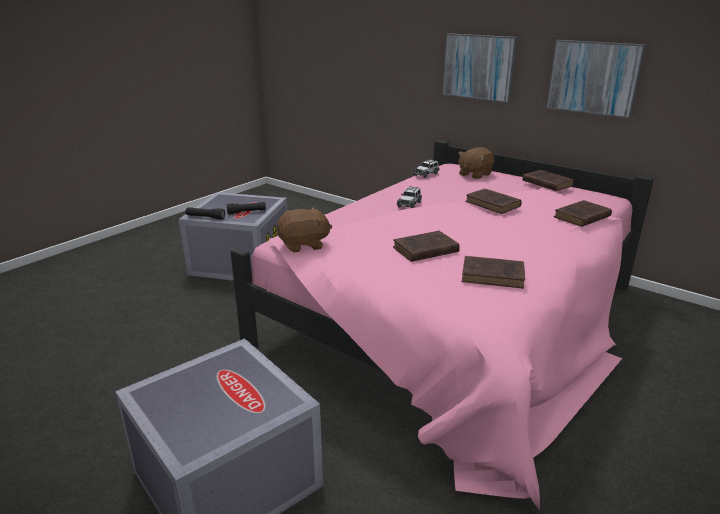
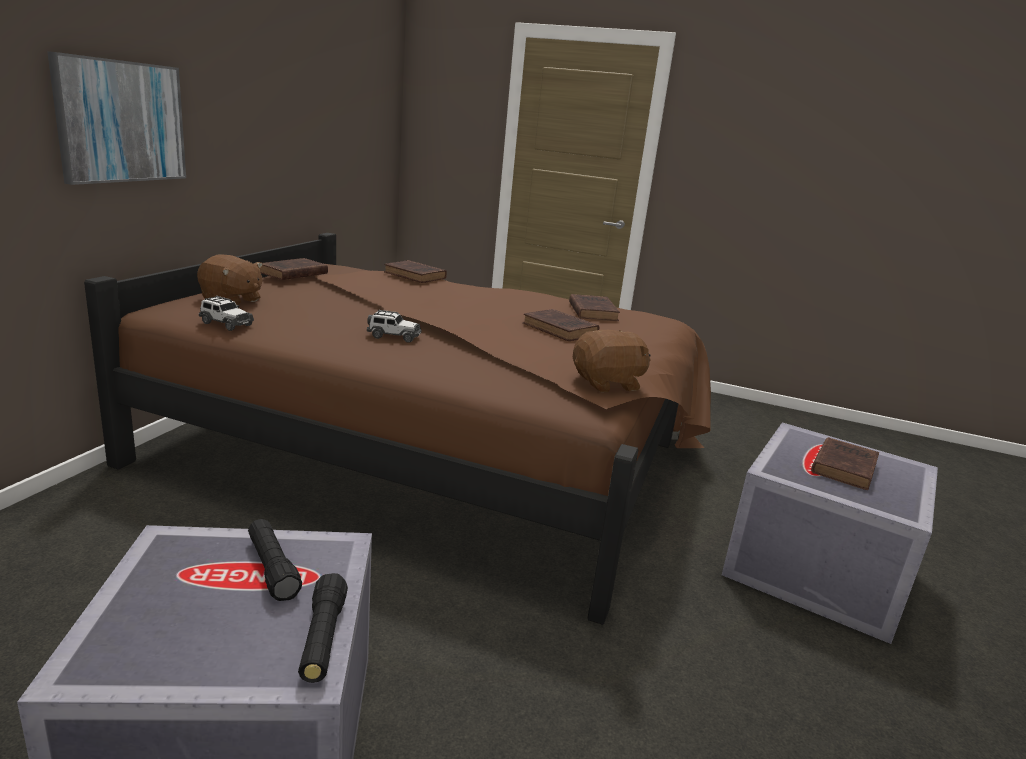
camera: 110 degrees left, 5 degrees down
(304, 245) = (608, 383): brown plush toy -> brown plush toy turned 105 degrees clockwise
(457, 322) = (441, 449): pink bed -> brown bed
(493, 204) = (391, 297): brown book -> brown book (844, 467)
(593, 78) = (262, 127): picture -> none

